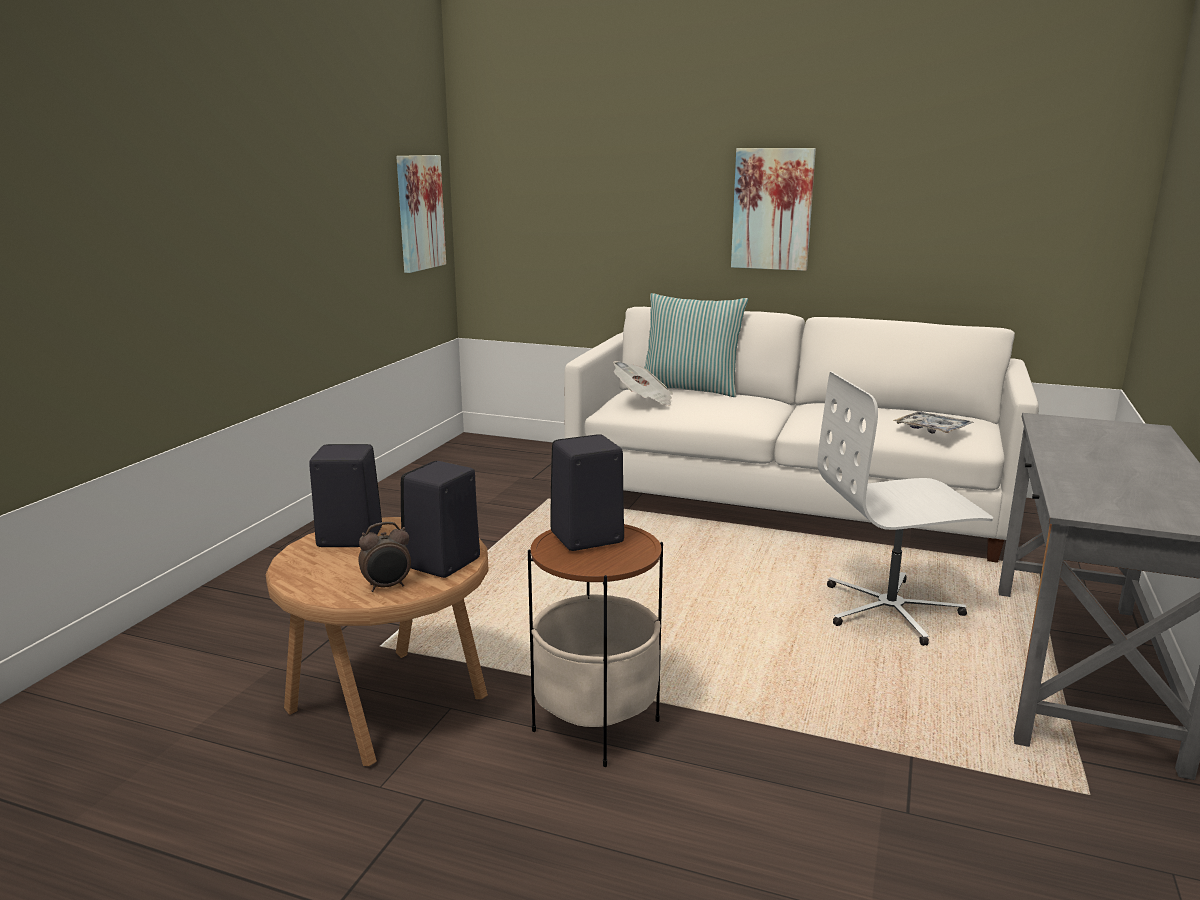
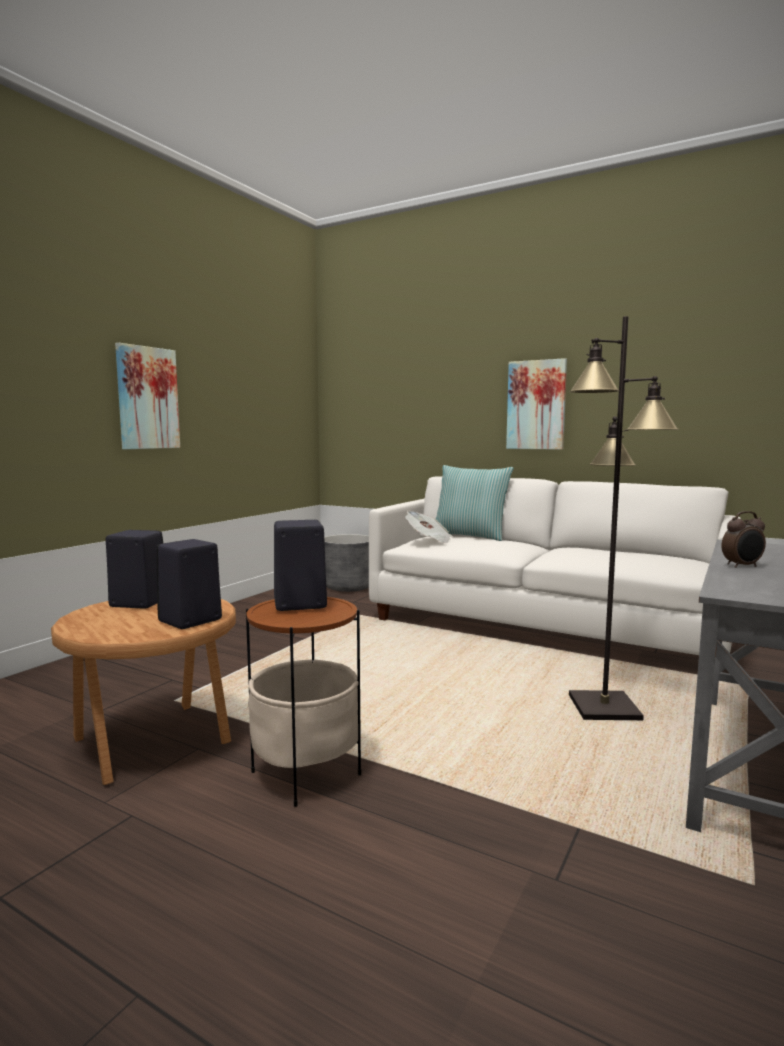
camera: 10 degrees right, 10 degrees down
(387, 587) = (134, 632): alarm clock -> alarm clock (742, 566)
(419, 213) = (290, 413): picture -> picture (147, 398)
(513, 454) = (348, 587): none -> grey planter
(891, 610) = (603, 707): white office chair -> black floor lamp
(932, 429) = (651, 563): tray -> none

